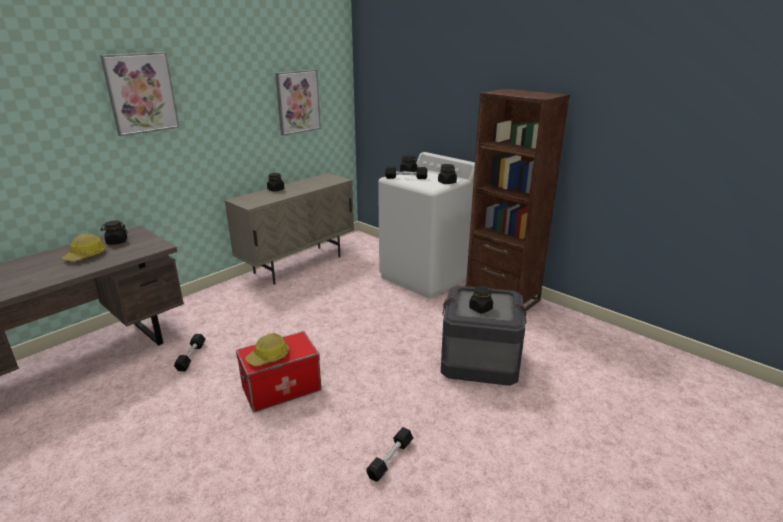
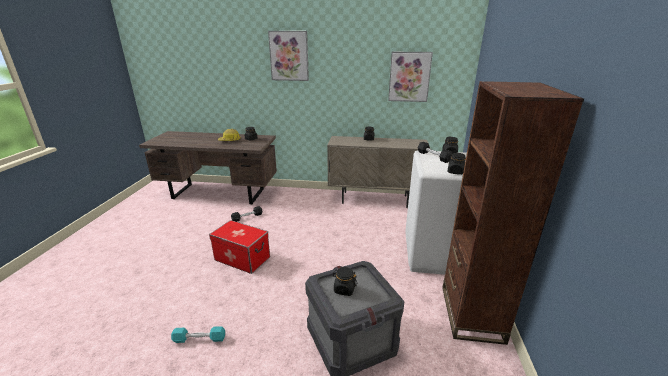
camera: 55 degrees right, 0 degrees up
(269, 357) = (230, 232): hard hat -> none
(390, 459) = (199, 339): black dumbbell -> turquoise dumbbell

